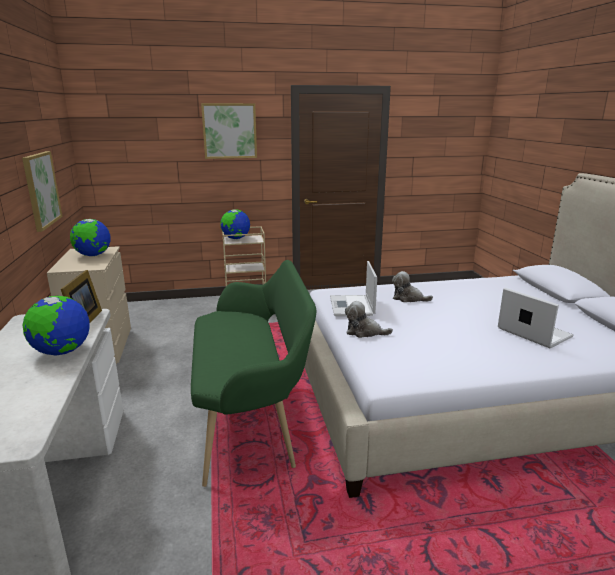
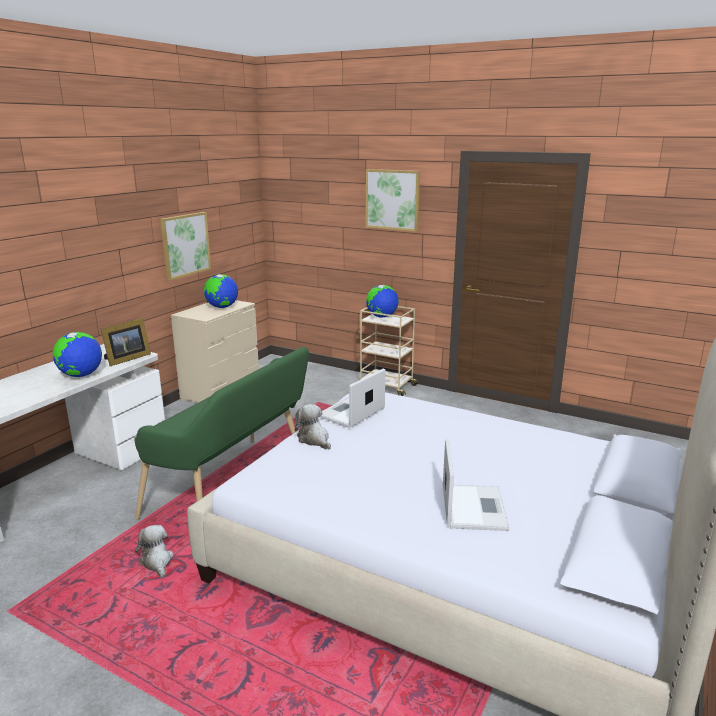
camera: 40 degrees right, 0 degrees up
(408, 298) = (422, 424): plush toy -> plush toy (157, 561)

